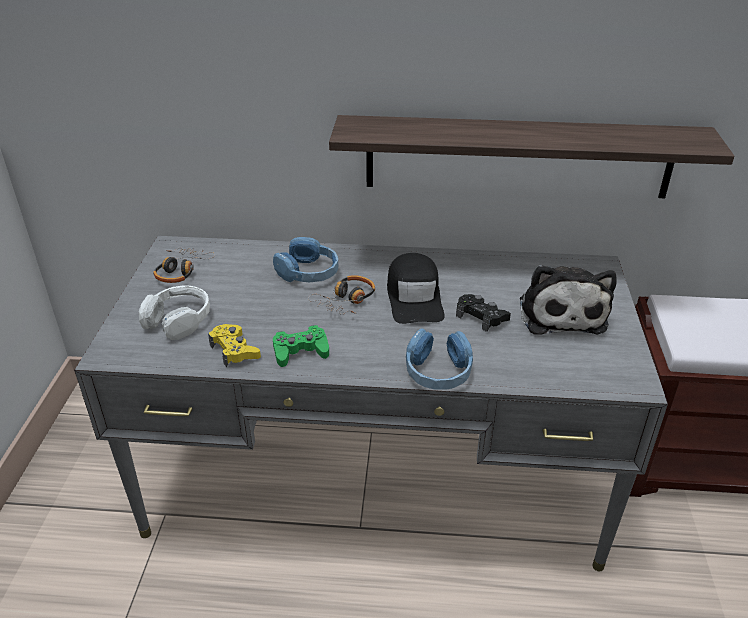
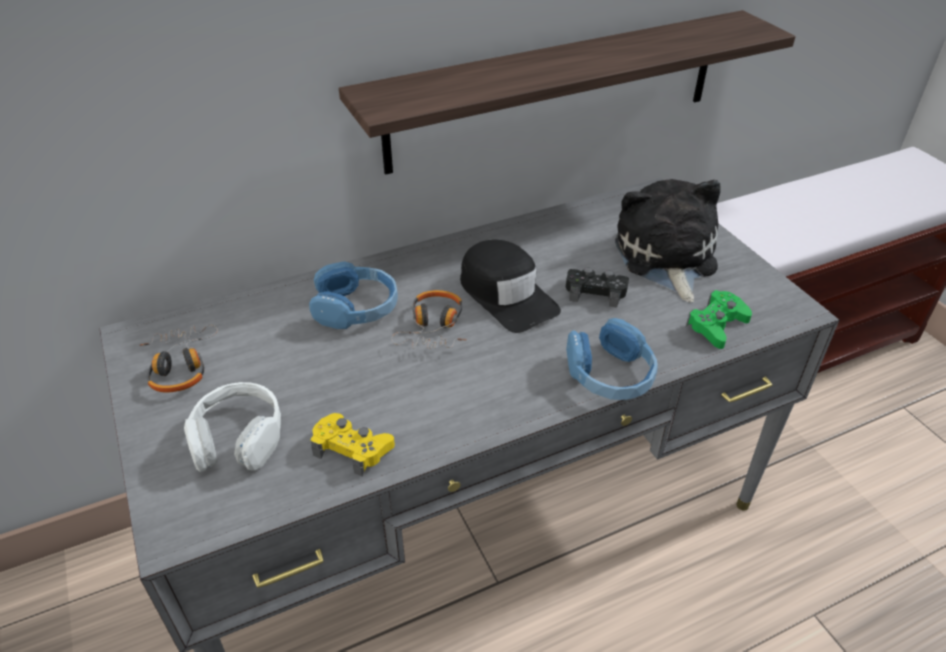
camera: 30 degrees left, 5 degrees up
(300, 351) = (436, 414): green game controller -> green game controller (716, 325)
(561, 312) = (666, 258): plush toy -> plush toy turned 150 degrees counterclockwise

